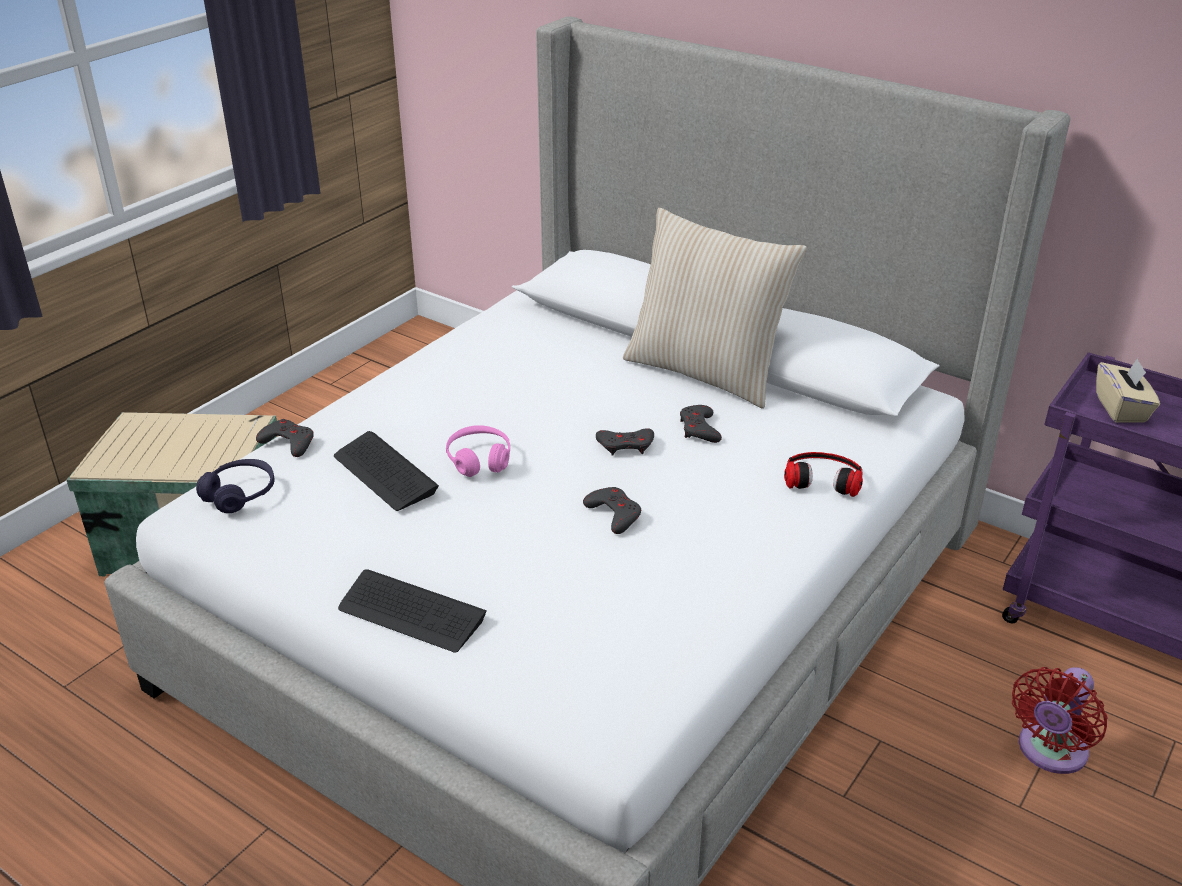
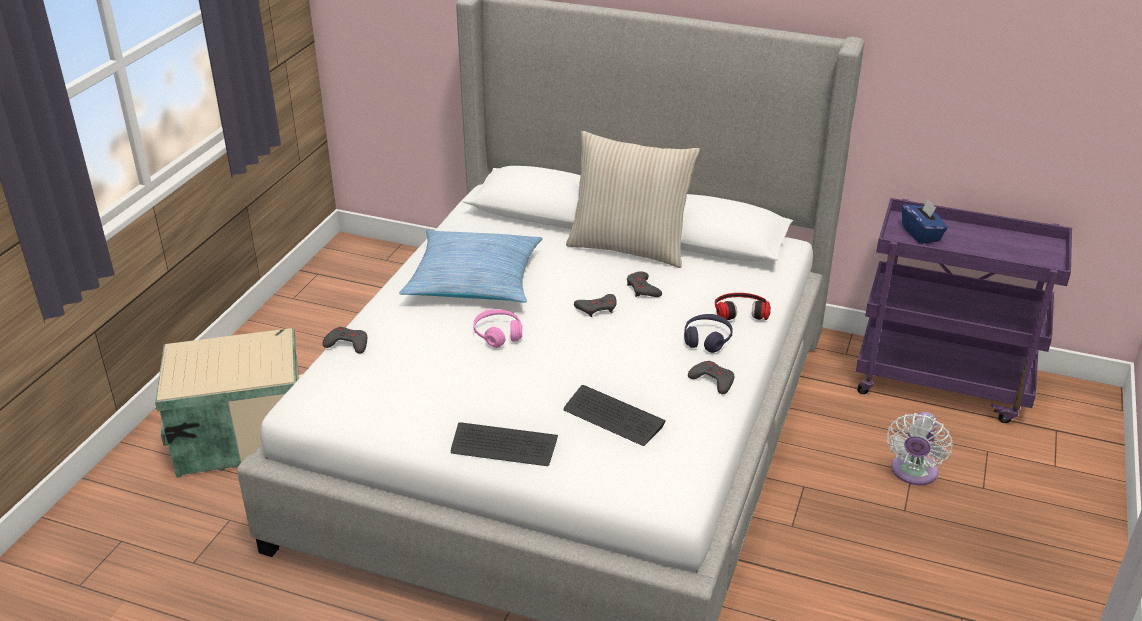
camera: 15 degrees left, 0 degrees up
(240, 494) = (333, 386): purple headphones -> purple headphones (707, 339)
(385, 473) = (435, 354): keyboard -> keyboard (613, 417)
(485, 386) = (474, 280): none -> pillow
(614, 514) = (611, 357): grey game controller -> grey game controller (712, 380)
(1049, 752) = (913, 473): red fan -> white fan
(1121, 409) = (921, 234): beige tissue box -> blue tissue box

